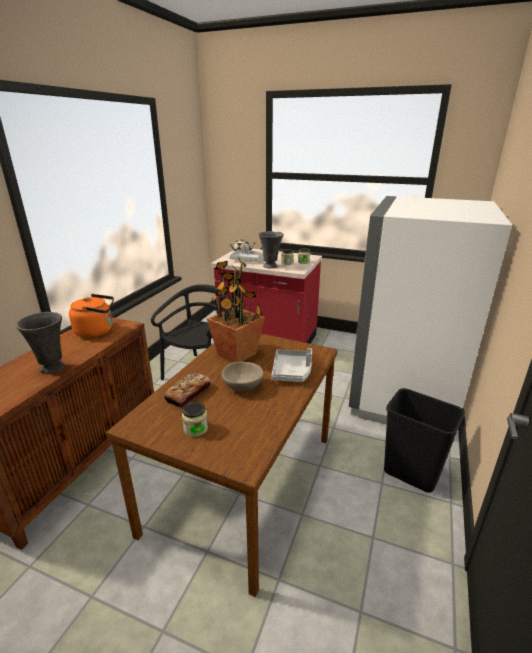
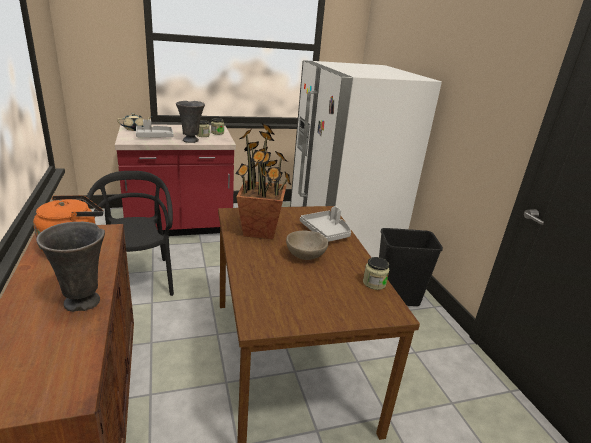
camera: 40 degrees left, 0 degrees up
(188, 394) = (268, 277): bread -> none
(195, 429) = (319, 302): jar -> jar (374, 283)

